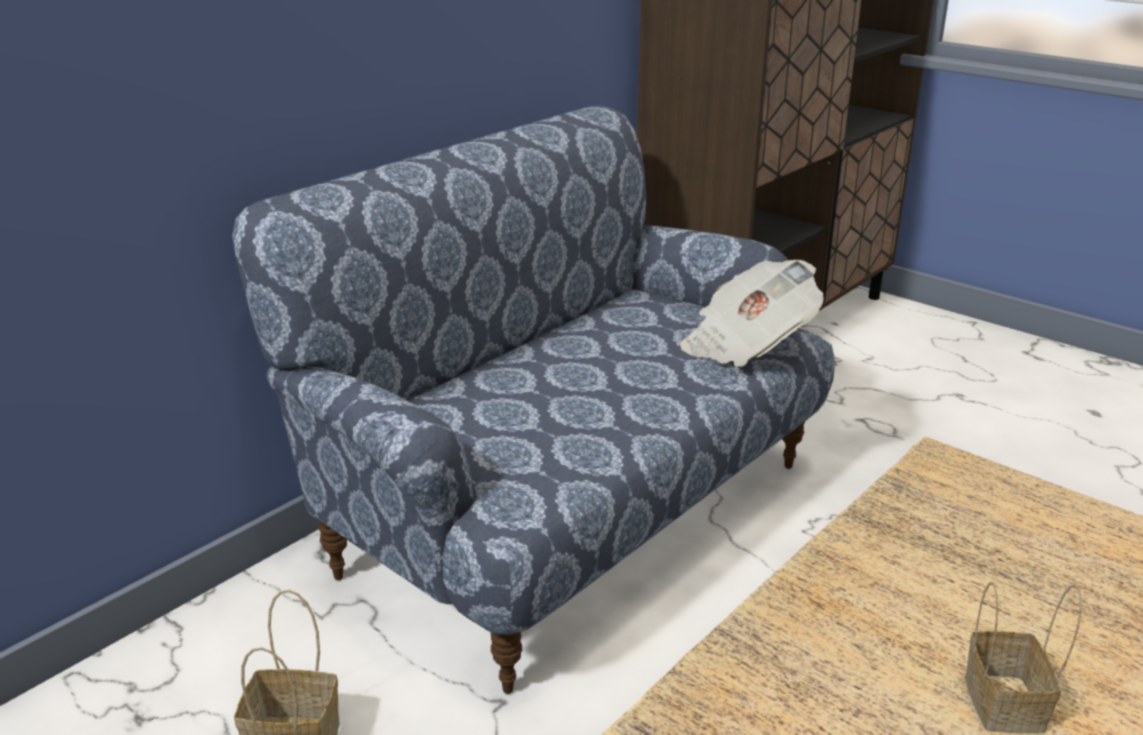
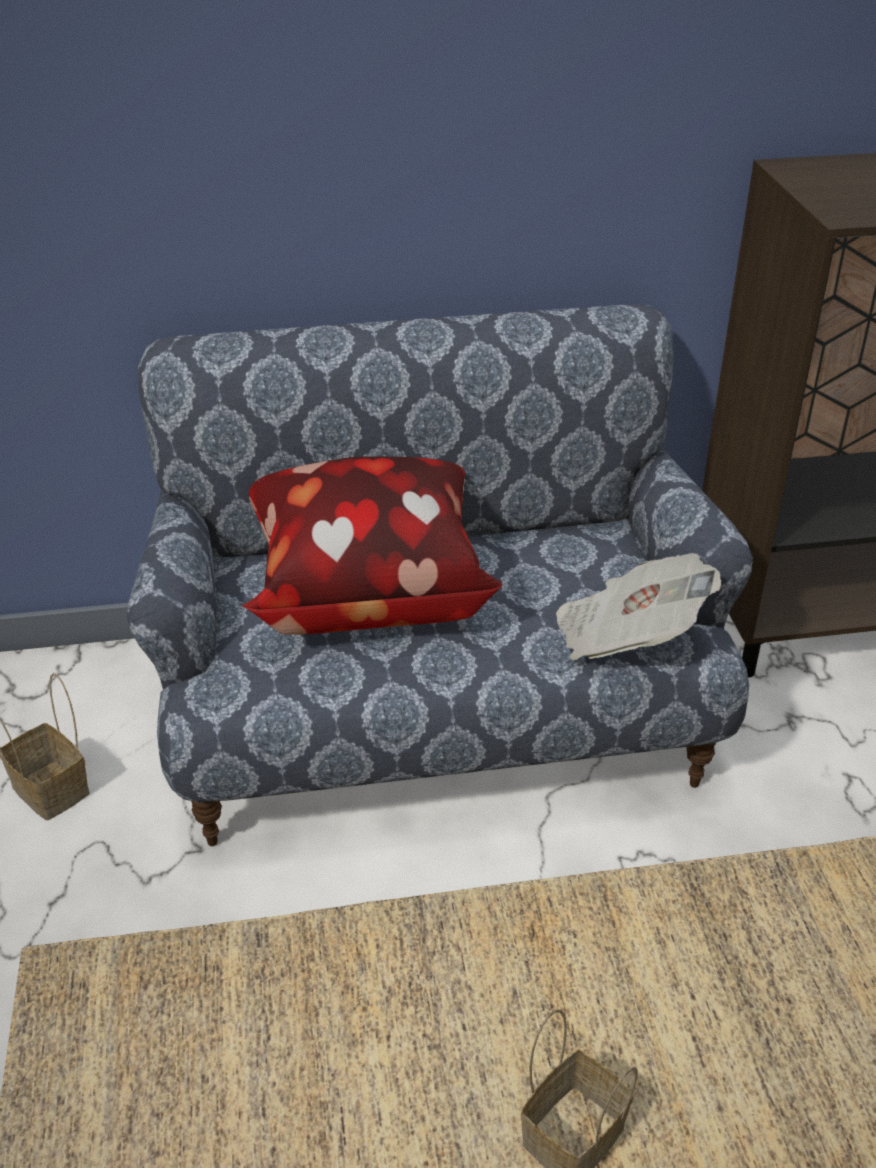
camera: 40 degrees right, 10 degrees up
(526, 392) = (365, 591): none -> pillow

